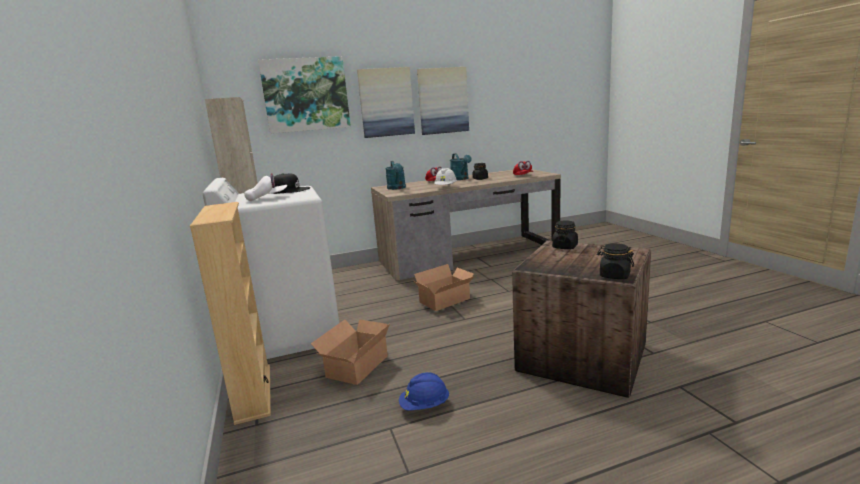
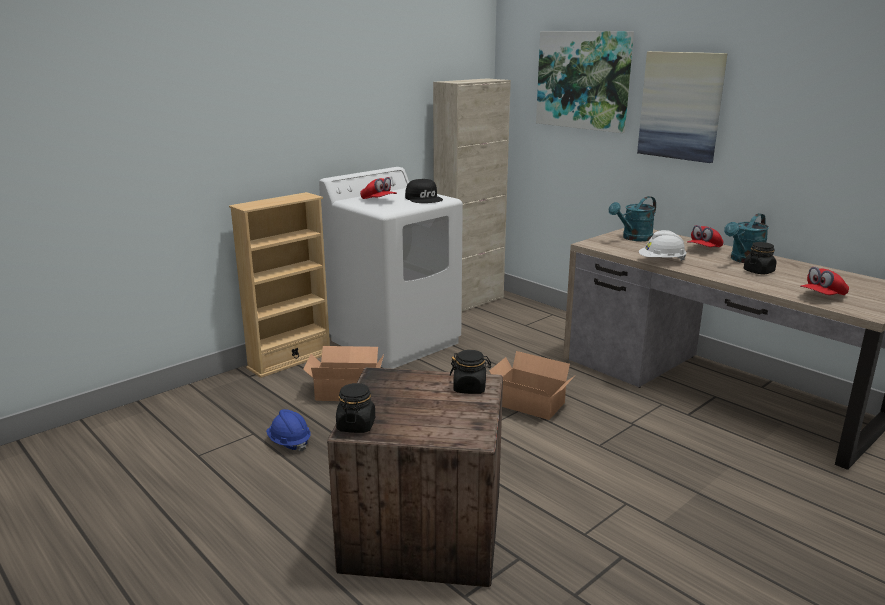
camera: 65 degrees right, 5 degrees up
(267, 198) = (378, 201): white cap -> red cap
(443, 101) = (776, 117): picture -> none

